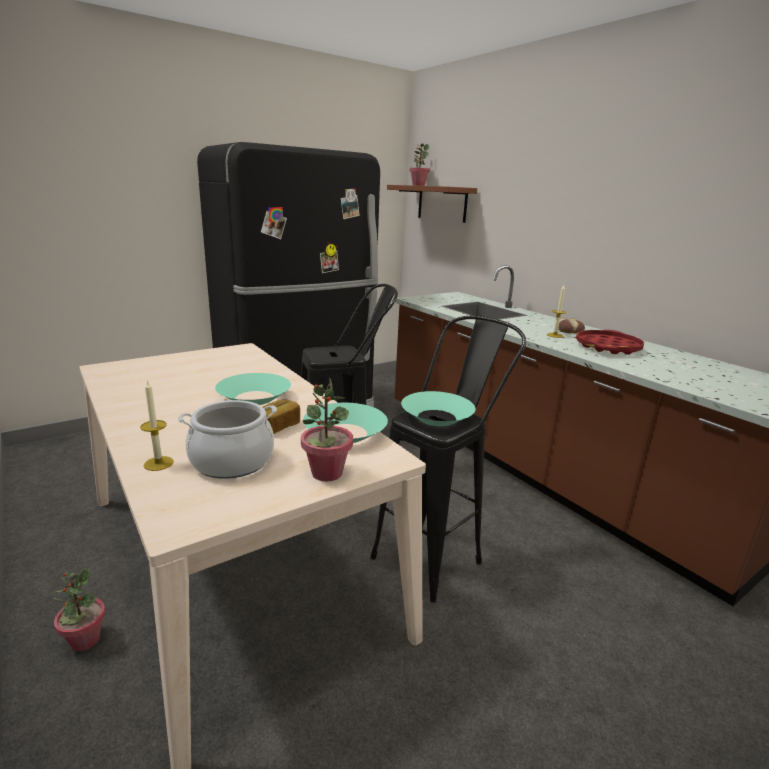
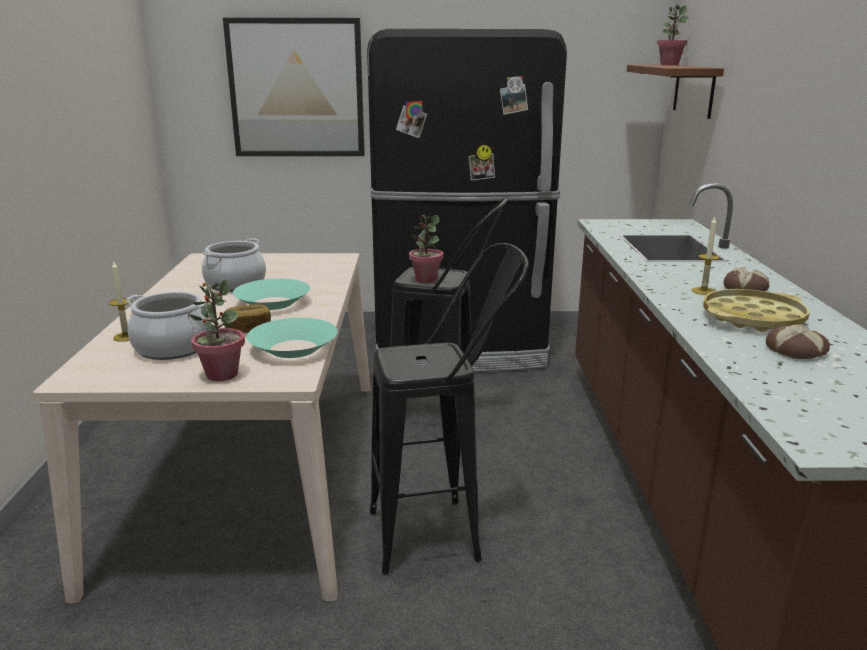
camera: 35 degrees right, 0 degrees up
(85, 640) = (103, 486): potted plant -> potted plant (425, 279)
(119, 195) = (296, 88): none -> picture
(186, 387) = (236, 284): none -> cooking pot
(437, 417) = (421, 358): turquoise bowl -> none
(608, 347) = (753, 318): red tray -> yellow tray
(662, 362) = (796, 351): none -> bread

